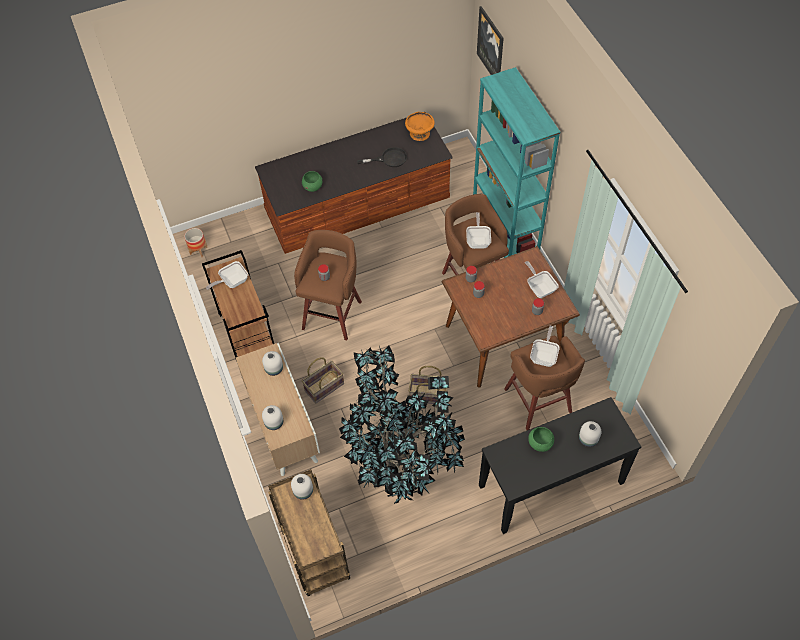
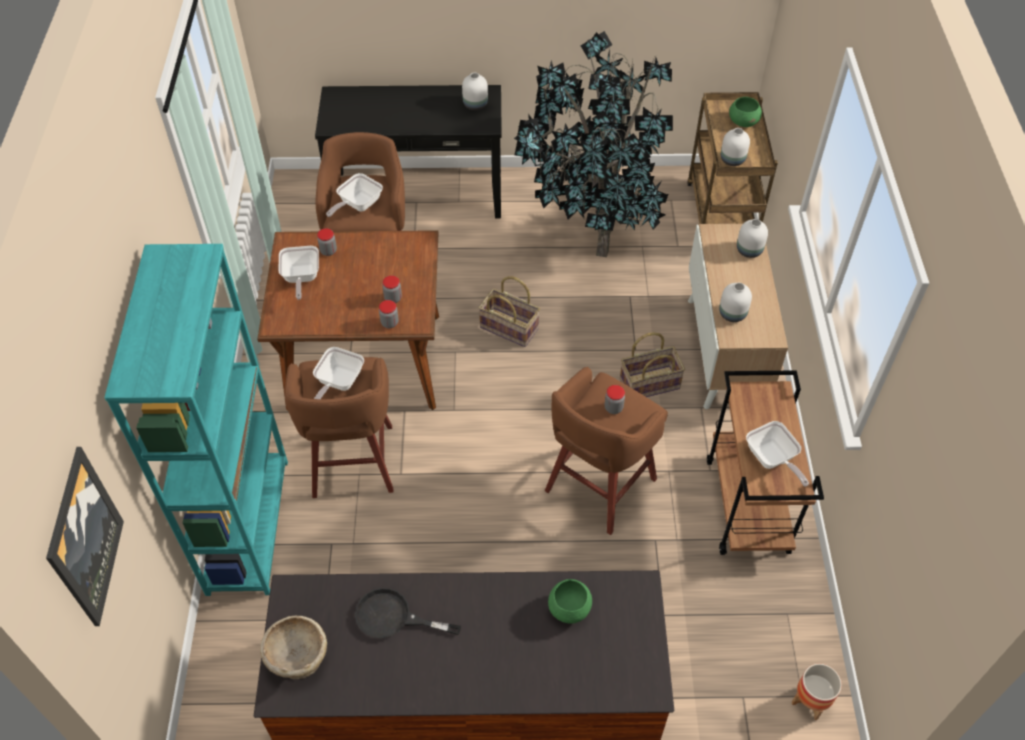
camera: 160 degrees left, 5 degrees down
(232, 282) = (772, 460): frying pan -> frying pan turned 75 degrees clockwise
(419, 133) = (298, 659): orange bowl -> beige bowl
(540, 443) = (431, 118): green bowl -> green bowl (743, 122)
(588, 440) = (375, 107): white vase -> white vase (475, 104)

